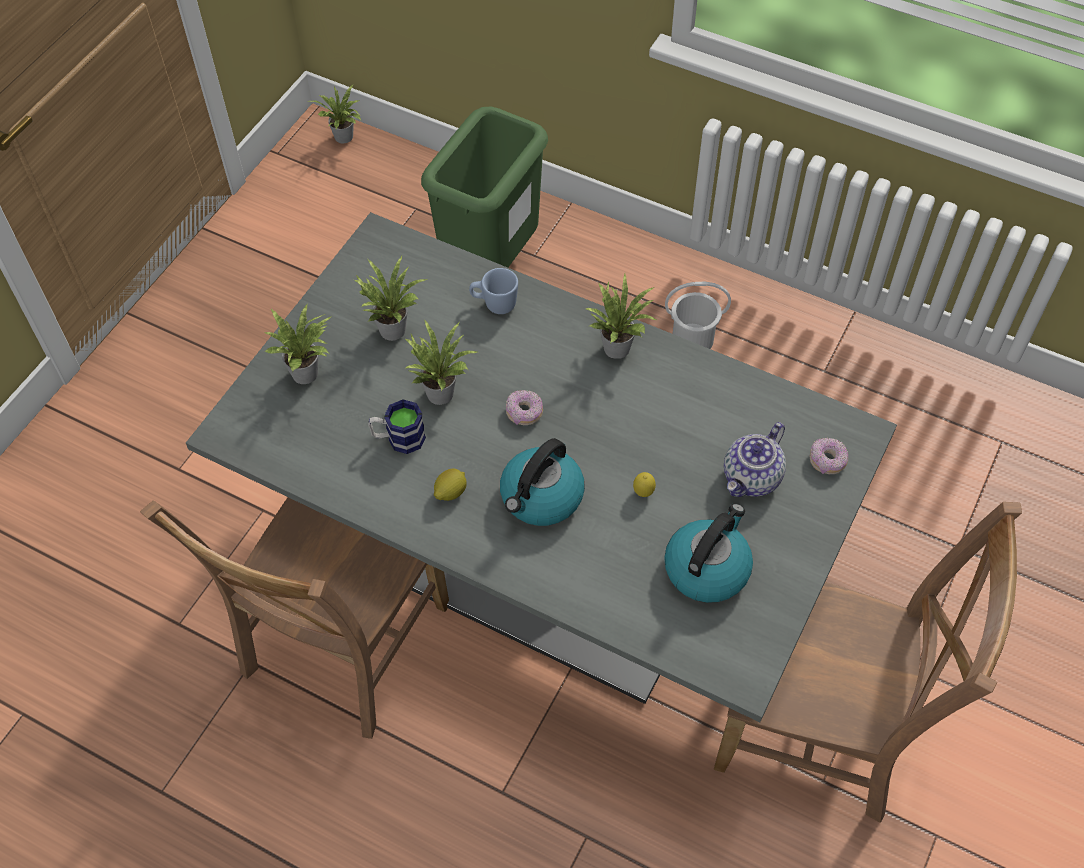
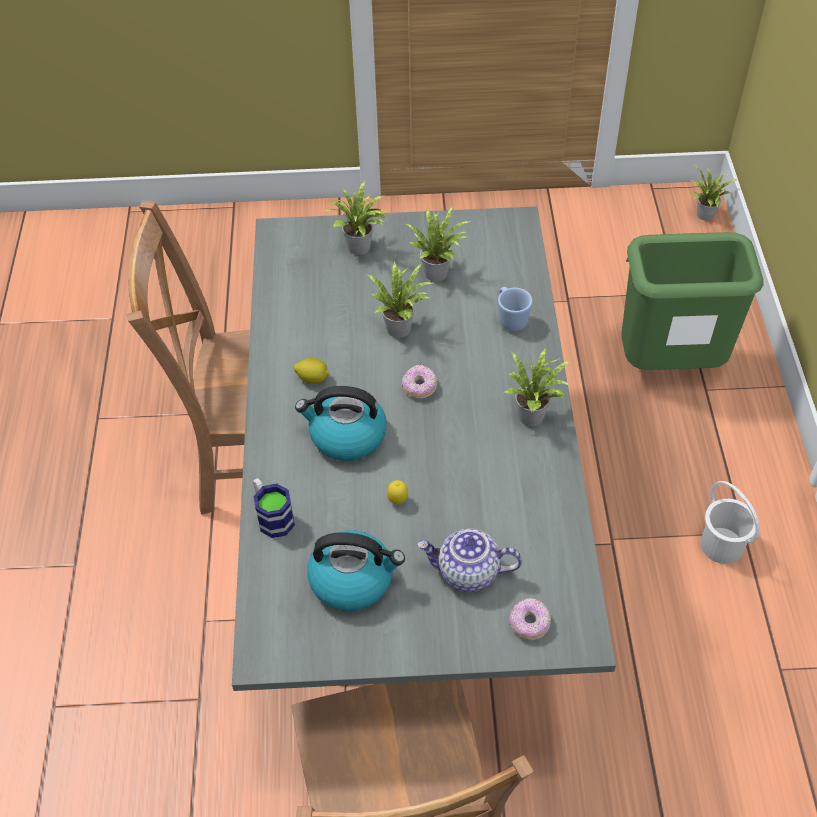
camera: 60 degrees right, 5 degrees down
(398, 438) = (339, 325): mug -> mug (272, 516)

